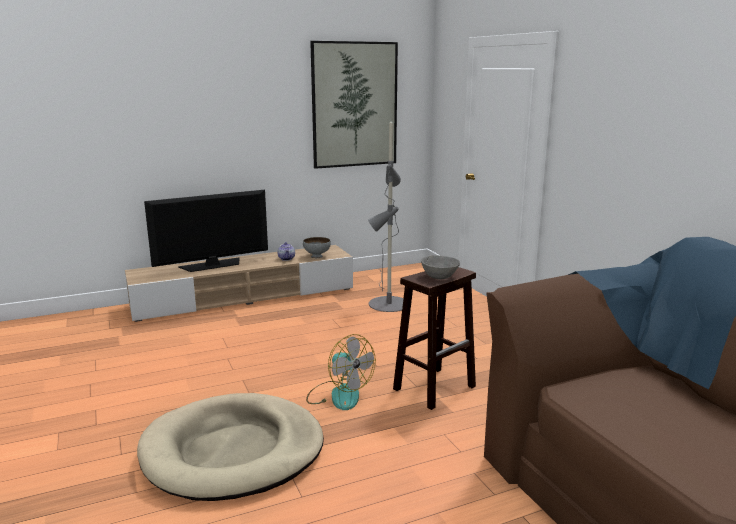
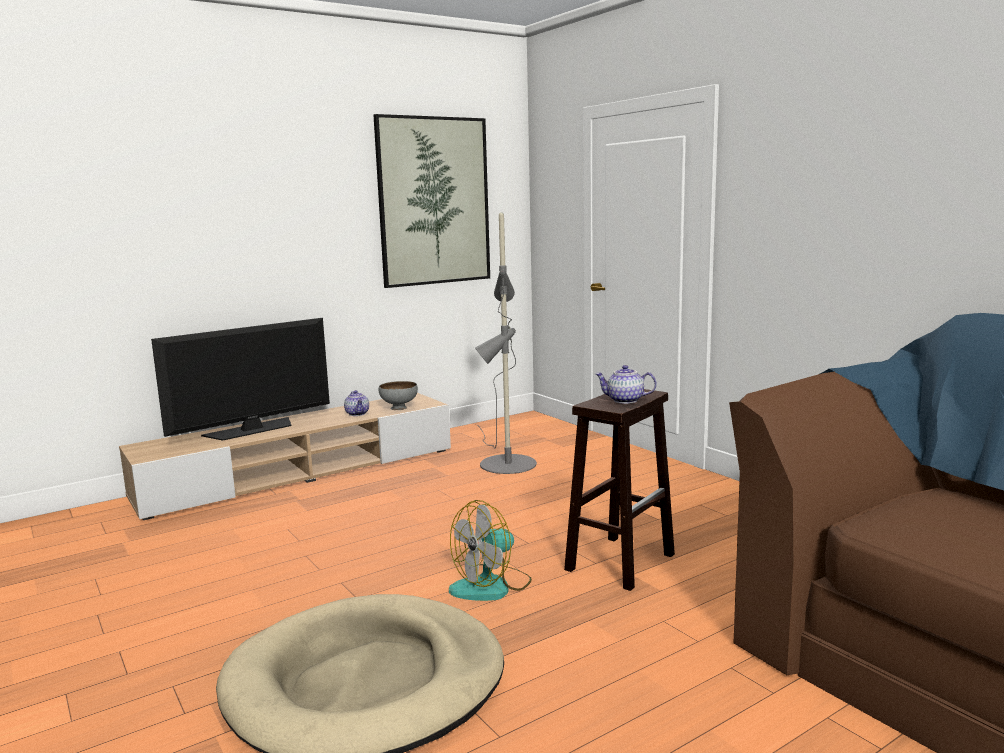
camera: 10 degrees left, 5 degrees down
(339, 395) = (491, 586): fan -> fan turned 105 degrees clockwise
(439, 277) = (624, 400): grey bowl -> teapot

